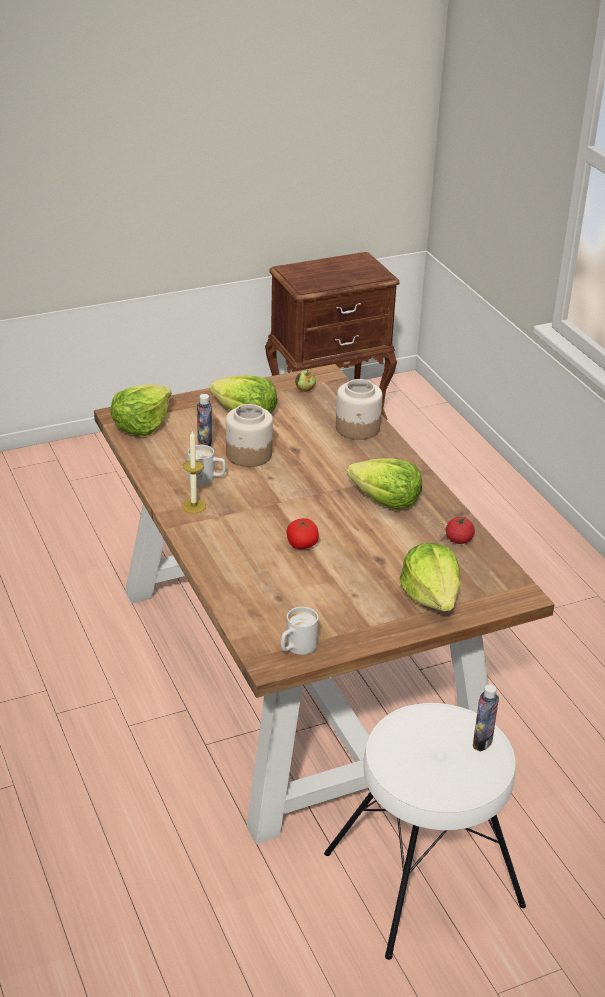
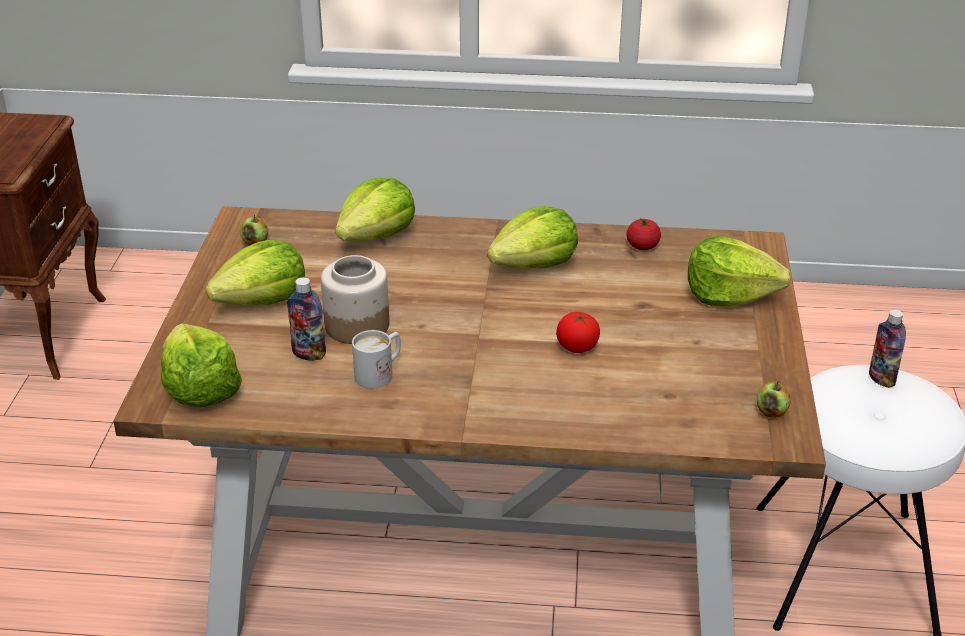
camera: 60 degrees left, 0 degrees up
(194, 506) = (432, 402): candle -> none
(296, 648) = (771, 412): white mug -> apple
(358, 428) = (377, 235): jar -> lettuce

